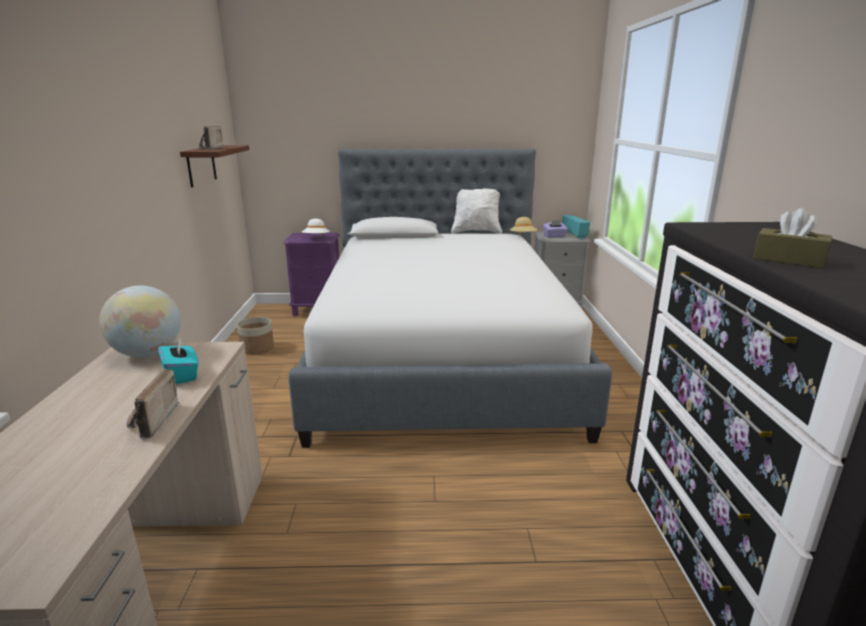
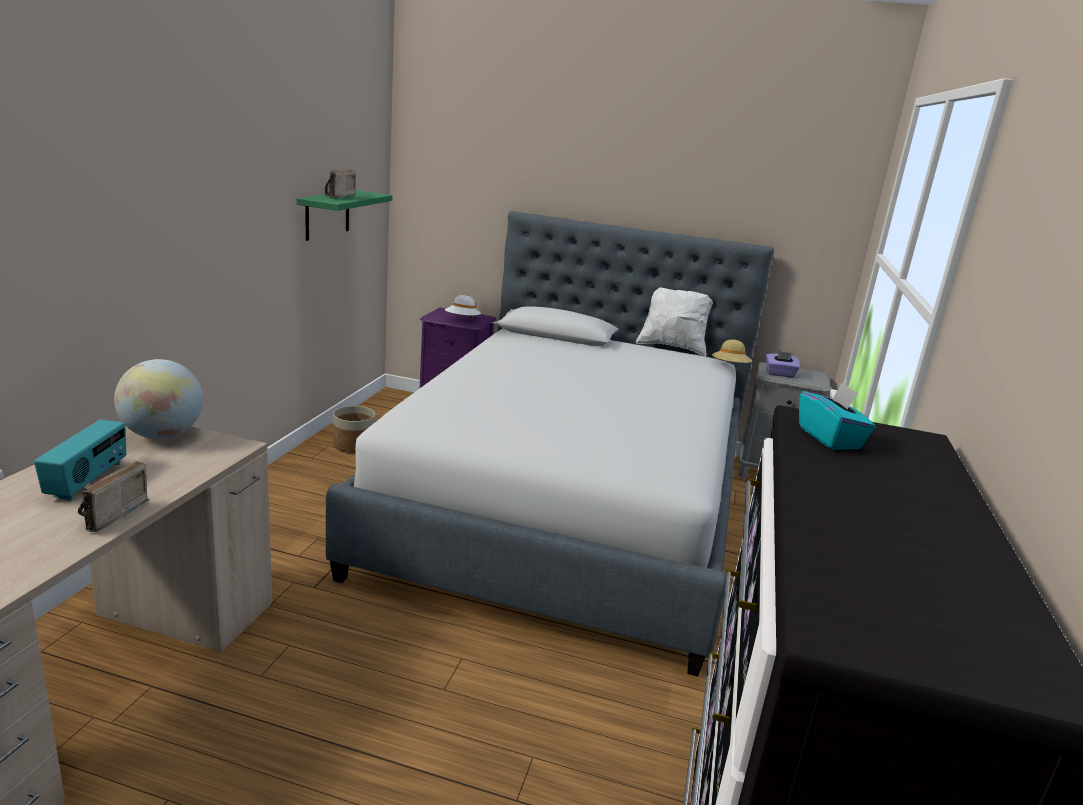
camera: 15 degrees right, 0 degrees up
(181, 375) = (175, 468): turquoise tissue box -> turquoise tissue box (830, 438)
(201, 165) = (327, 214): brown shelf -> green shelf
(574, 235) = (812, 377): radio -> radio (88, 480)
(788, 260) = (835, 499): brown tissue box -> none

